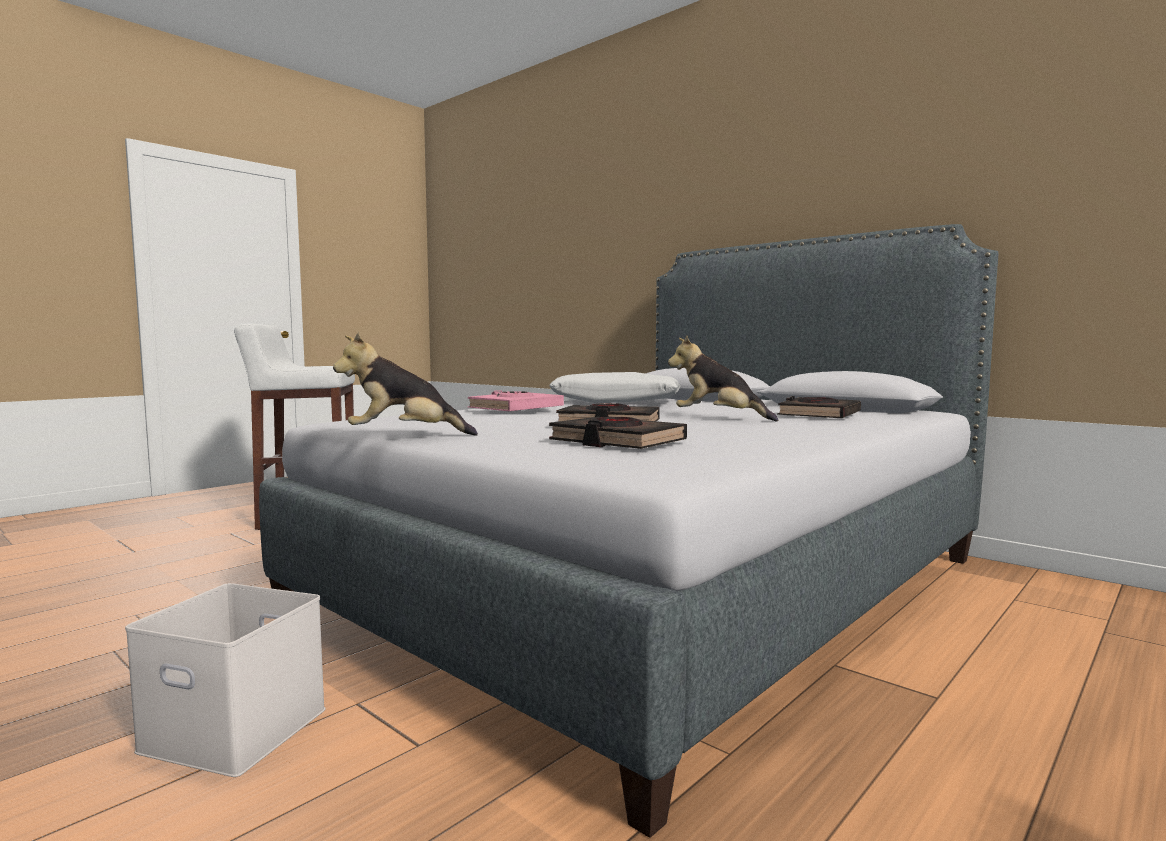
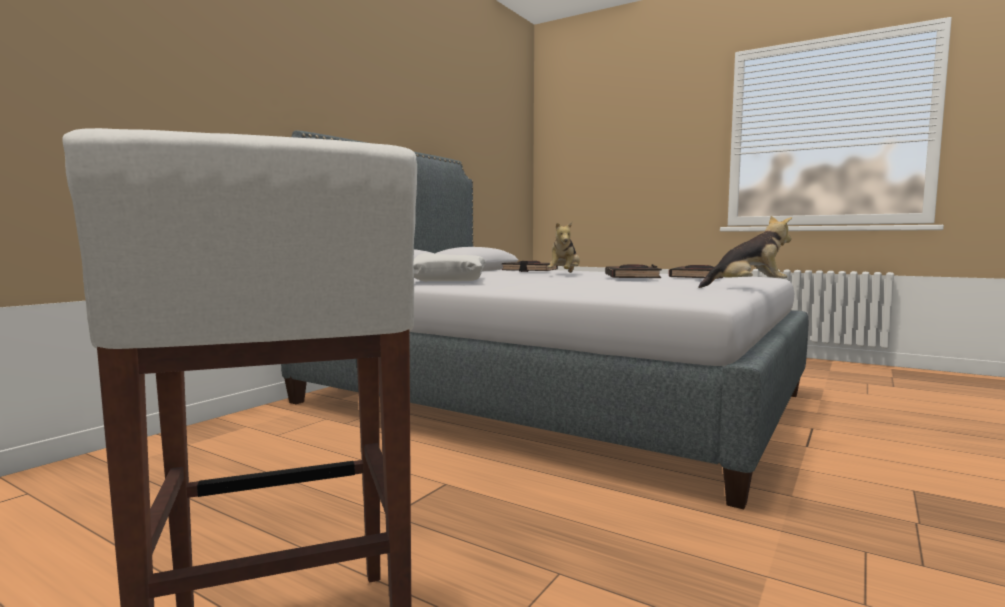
camera: 100 degrees left, 0 degrees up
(230, 730) = (885, 469): white storage box -> none
(404, 436) = (747, 287): plush toy -> plush toy turned 75 degrees counterclockwise
(516, 408) = (564, 282): pink book -> none

